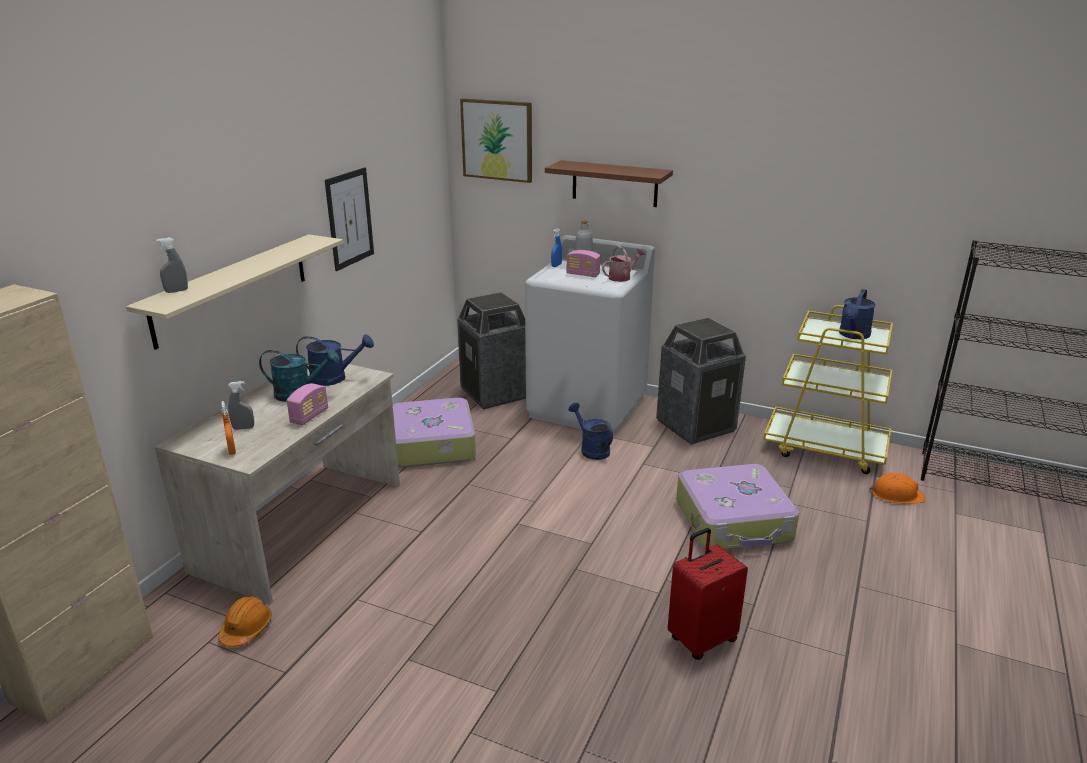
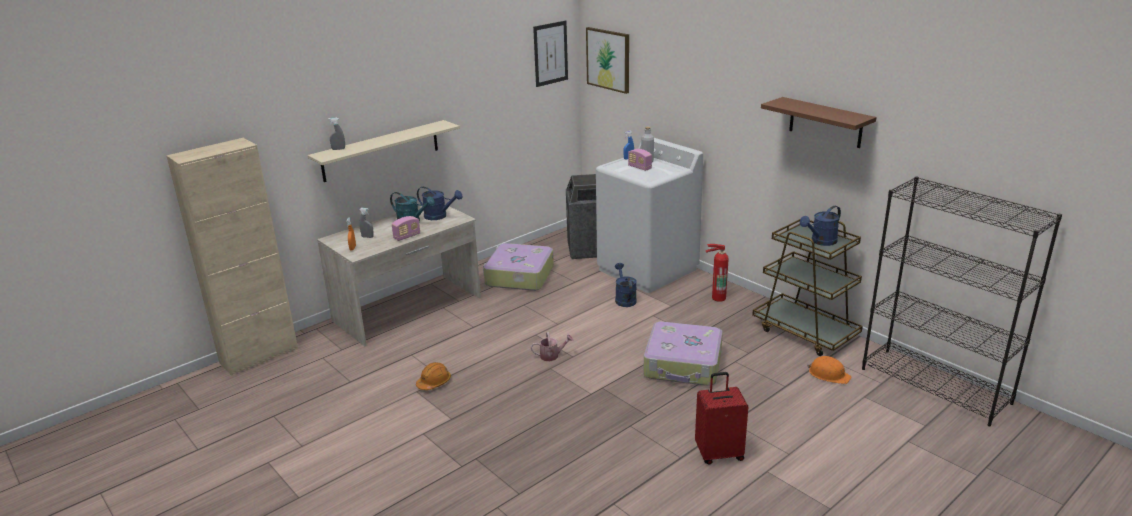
camera: 25 degrees right, 0 degrees up
(246, 629) = (344, 356): orange hard hat -> orange hard hat (434, 382)
(349, 218) = (480, 111): picture -> picture (550, 53)
(614, 183) = (679, 100): brown shelf -> brown shelf (825, 122)
(622, 277) = (665, 173): watering can -> watering can (552, 356)
(696, 425) = (717, 297): trash can -> fire extinguisher
(701, 639) = (594, 424): red suitcase -> red suitcase (719, 453)
(825, 449) = (805, 332): yellow cart -> brown cart

